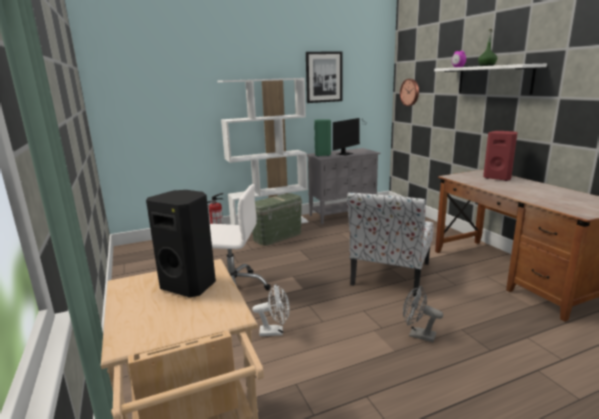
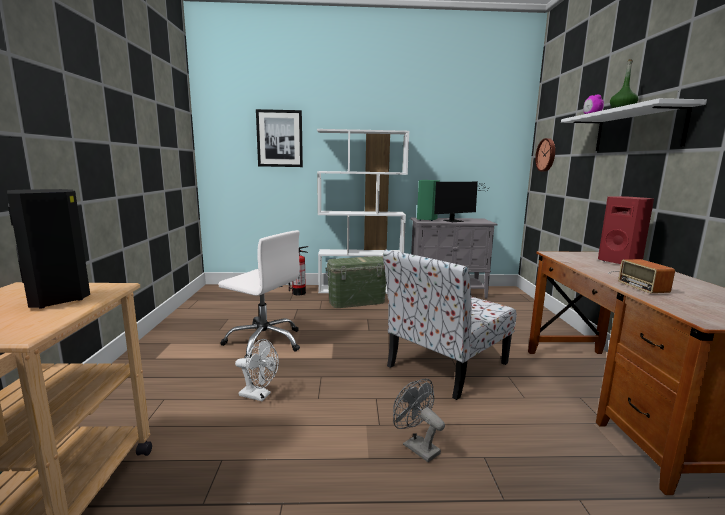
camera: 20 degrees right, 5 degrees down
(324, 77) = (440, 133): picture -> picture (279, 138)
(523, 192) = (638, 281): none -> radio

